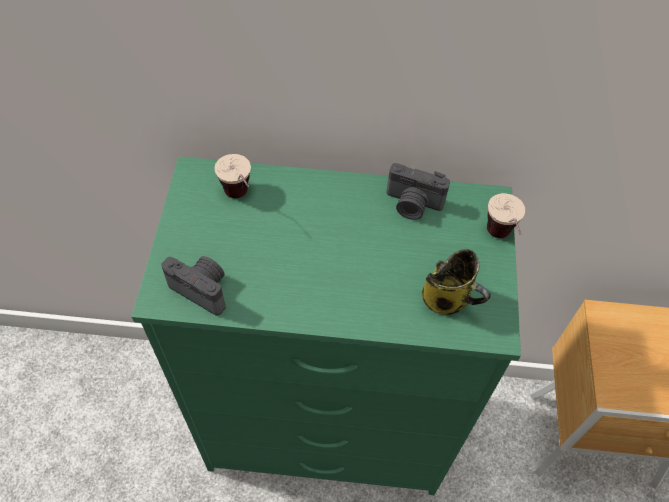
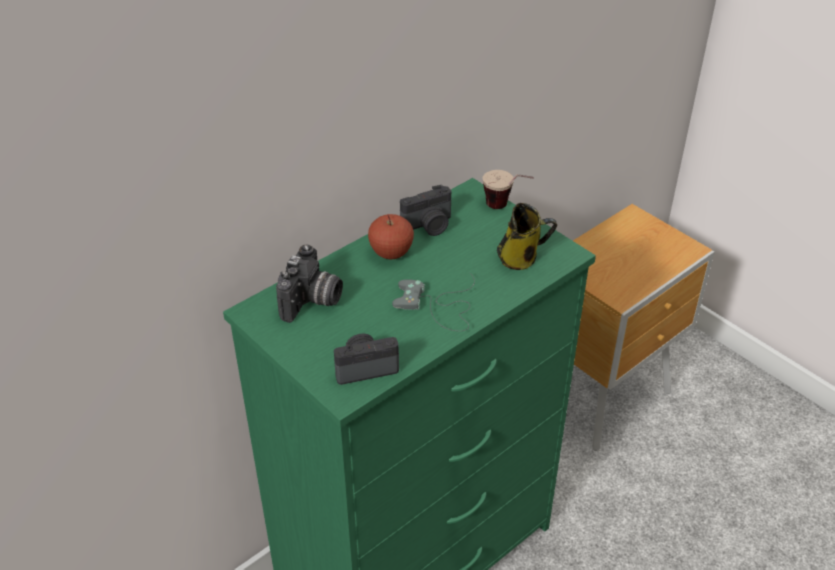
camera: 45 degrees left, 15 degrees down
(241, 200) = (312, 302): cup -> camera
(322, 285) = (439, 306): none -> grey game controller
(351, 205) = (391, 253): none -> apple

